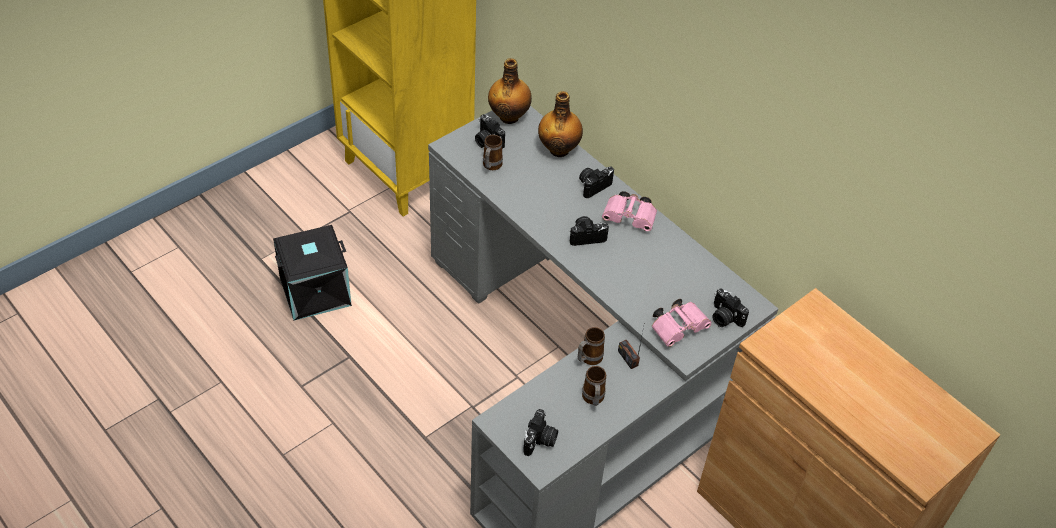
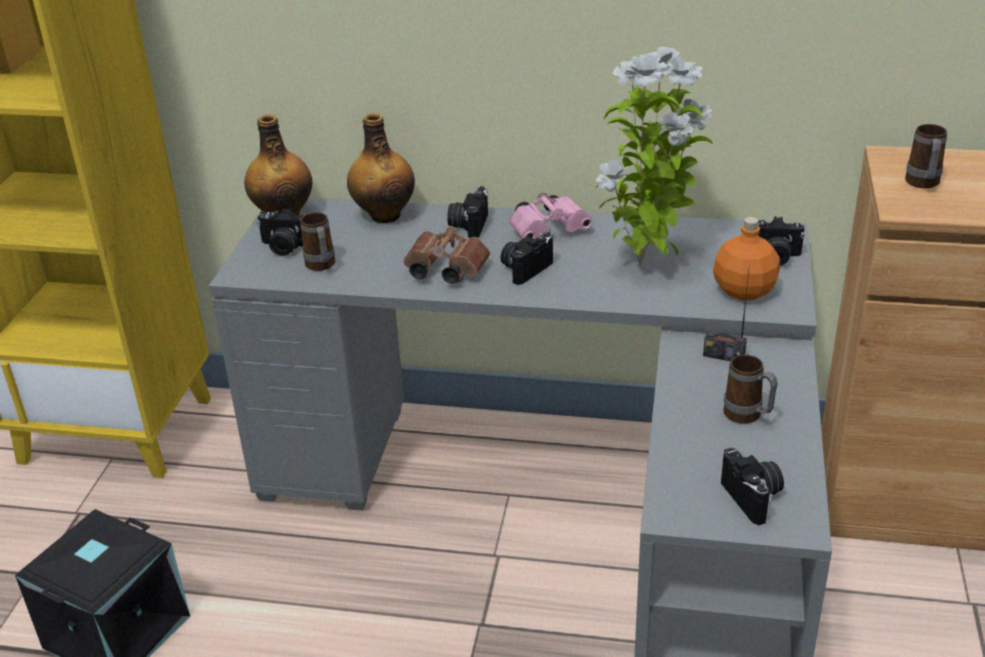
camera: 35 degrees left, 15 degrees down
(545, 210) = (443, 271): none -> brown binoculars
(588, 359) = (684, 383): mug -> mug (923, 184)
(649, 276) = (644, 265): none -> potted plant
(679, 328) = (743, 290): pink binoculars -> orange bottle

